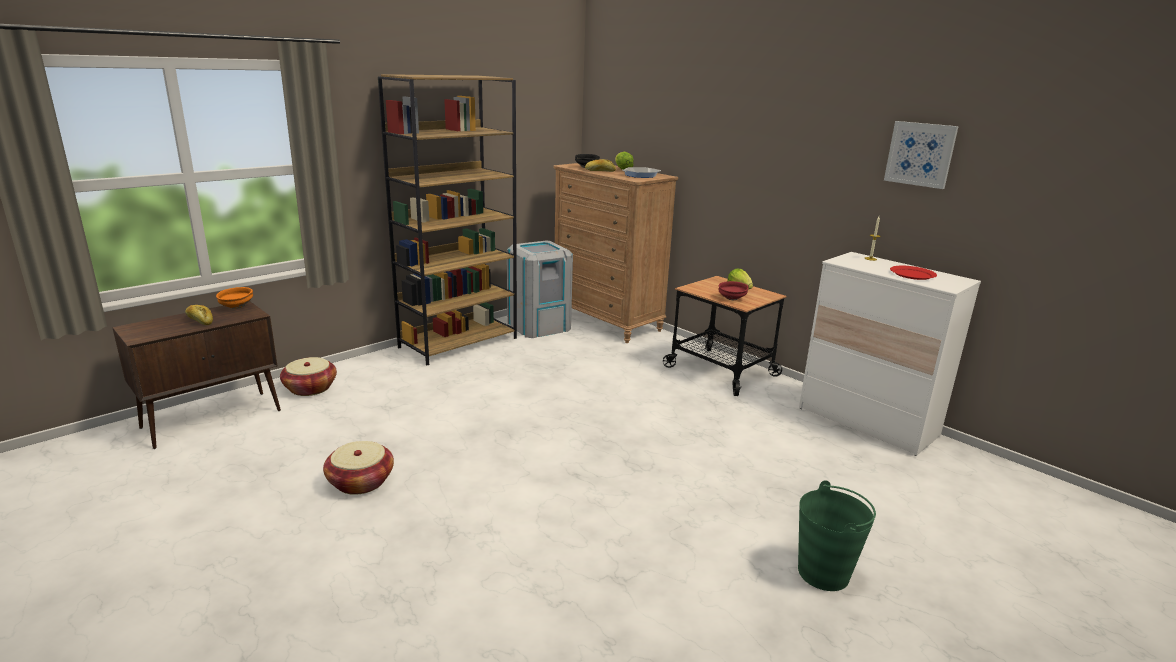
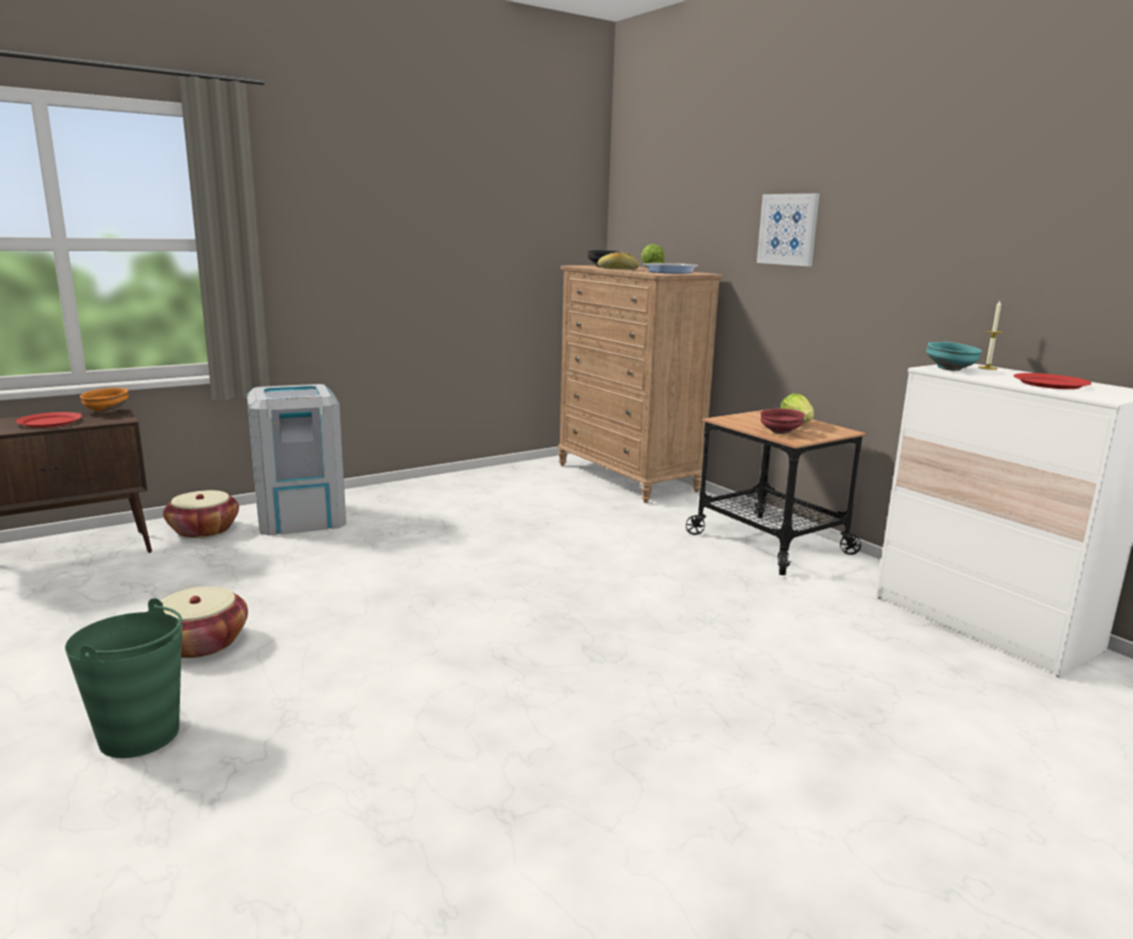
camera: 10 degrees right, 5 degrees down
(200, 321) = (49, 422): bread -> red plate
(459, 342) = (419, 491): brown bookcase -> none
(539, 326) = (533, 478): grey trash can -> grey trash can (301, 517)
(824, 573) = (855, 843): green bucket -> green bucket (140, 736)
(849, 262) = (951, 369): none -> turquoise bowl
(920, 154) = (1065, 202): picture -> picture (788, 229)

